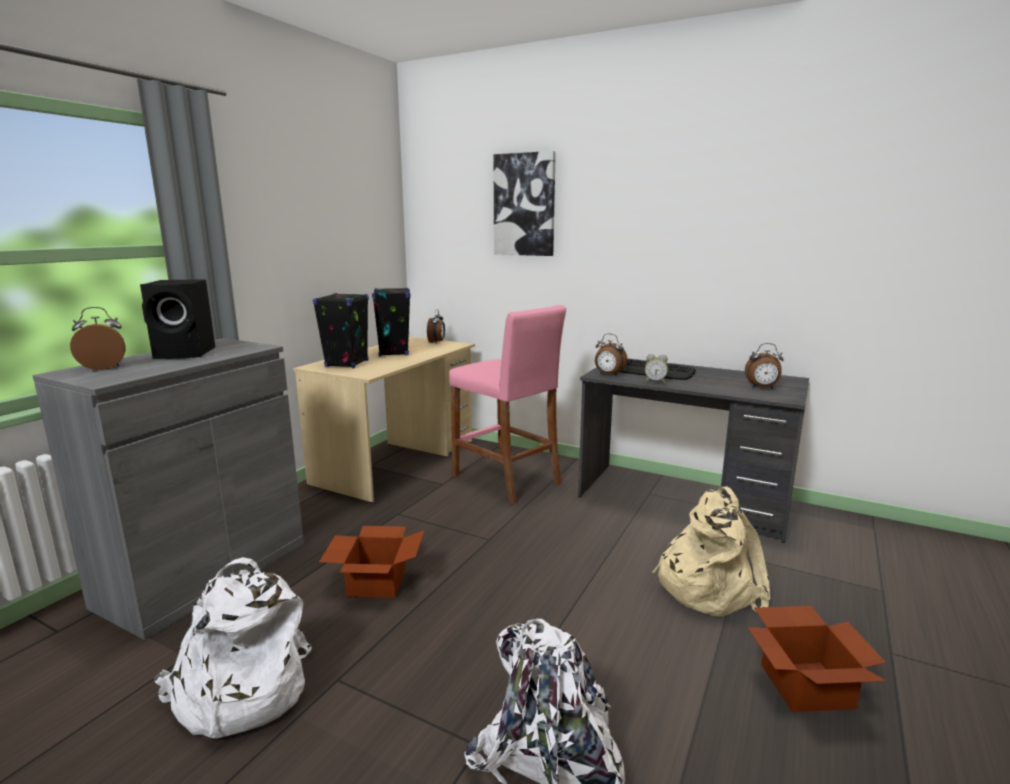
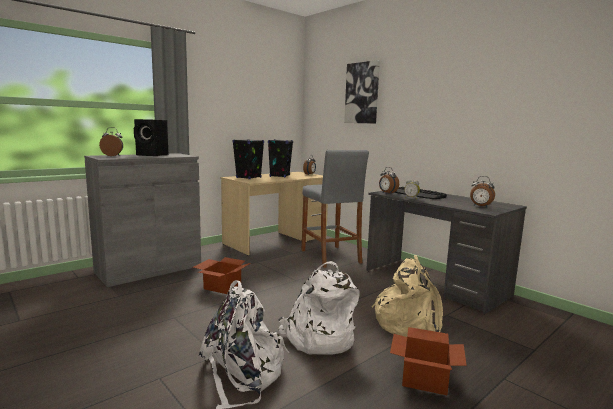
camera: 20 degrees right, 5 degrees down
(240, 691) = (130, 312): white backpack -> white backpack (318, 338)
(506, 479) = (330, 256): pink stool -> grey stool

